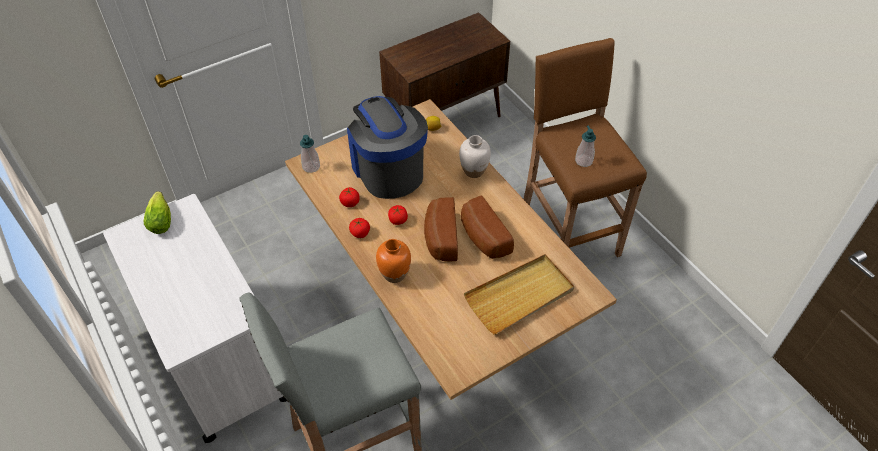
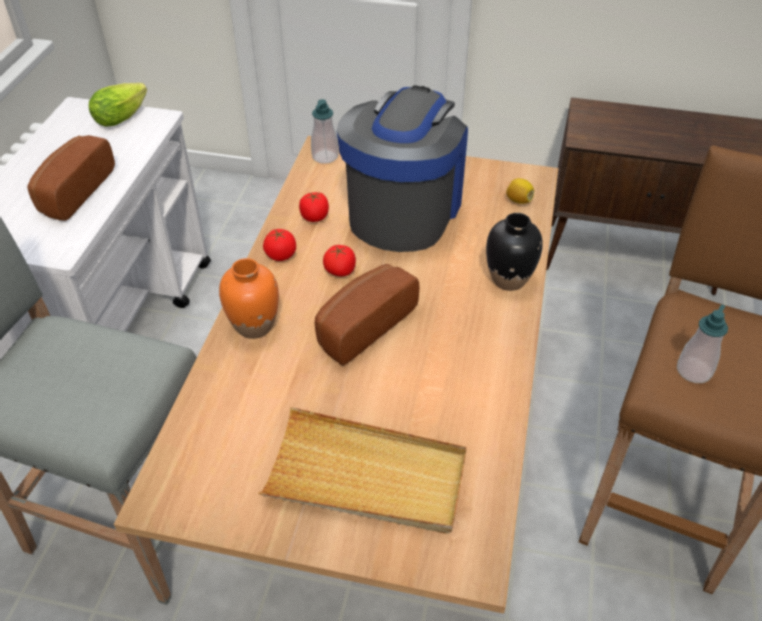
camera: 45 degrees right, 5 degrees down
(474, 171) = (509, 279): white vase -> black vase
(482, 238) = (414, 364): bread -> bread (72, 191)

